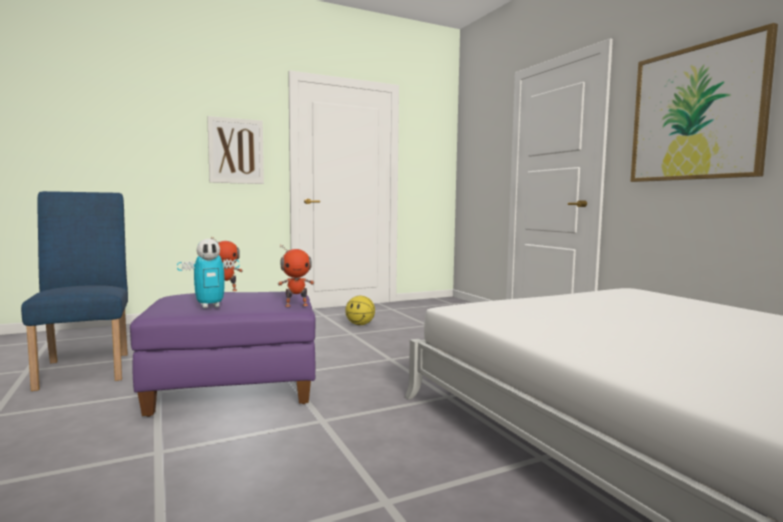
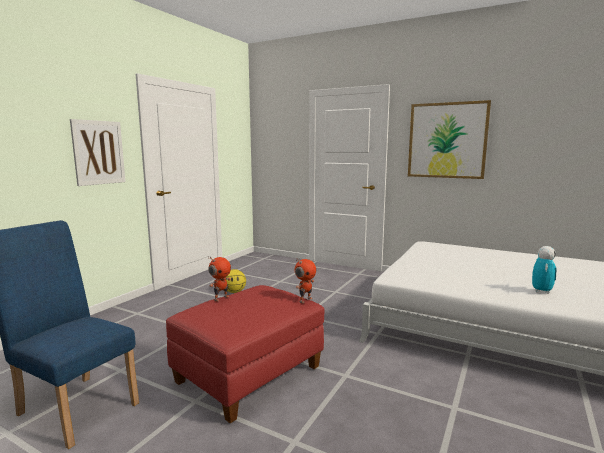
camera: 35 degrees left, 5 degrees up
(210, 306) = (258, 318): toy robot -> toy robot (541, 291)
(234, 389) = (249, 375): purple ottoman -> red ottoman

